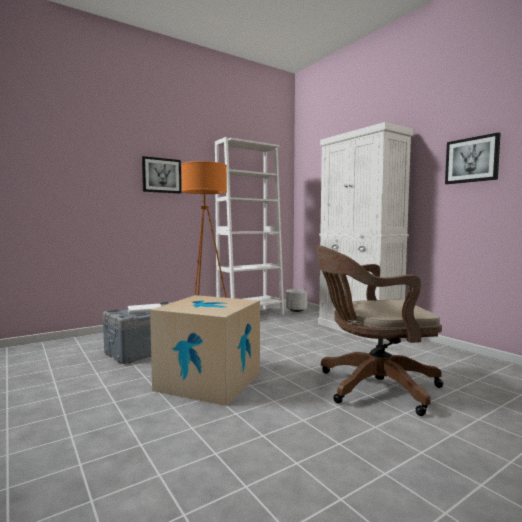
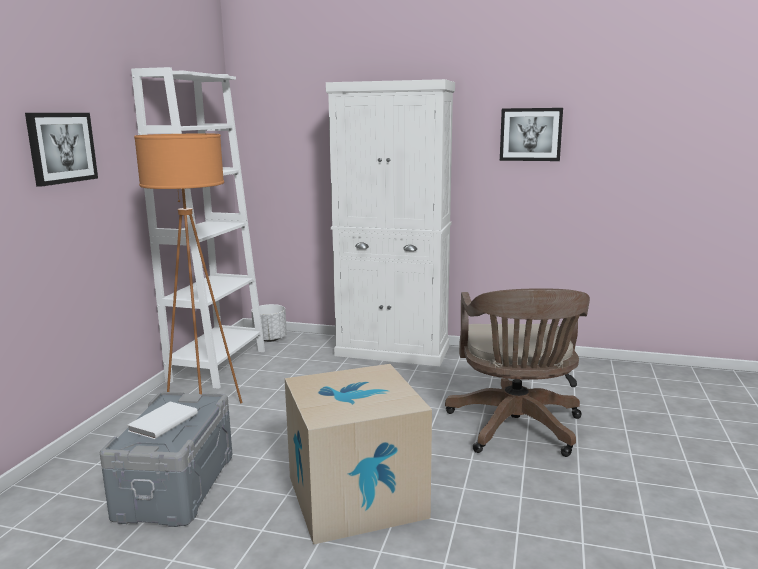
camera: 40 degrees left, 10 degrees up
(372, 387) = (516, 429): brown office chair -> brown office chair turned 45 degrees counterclockwise

